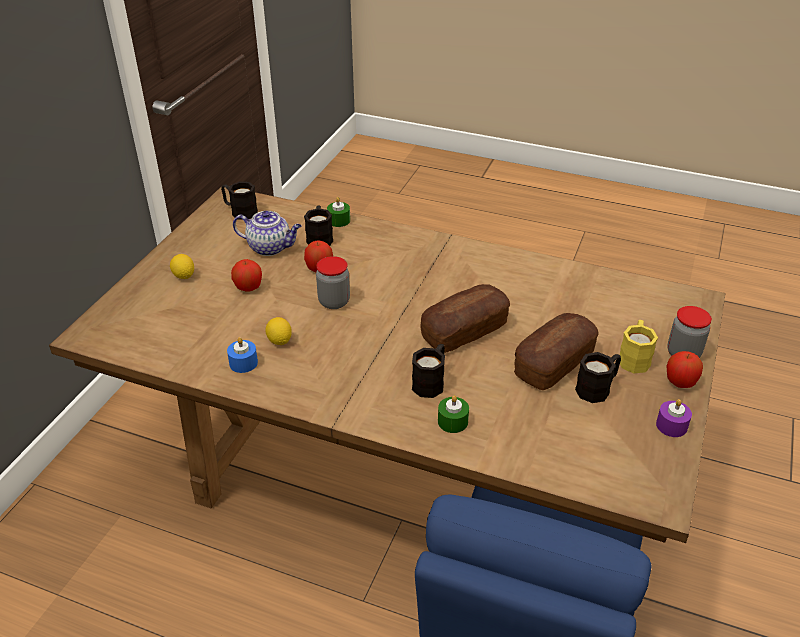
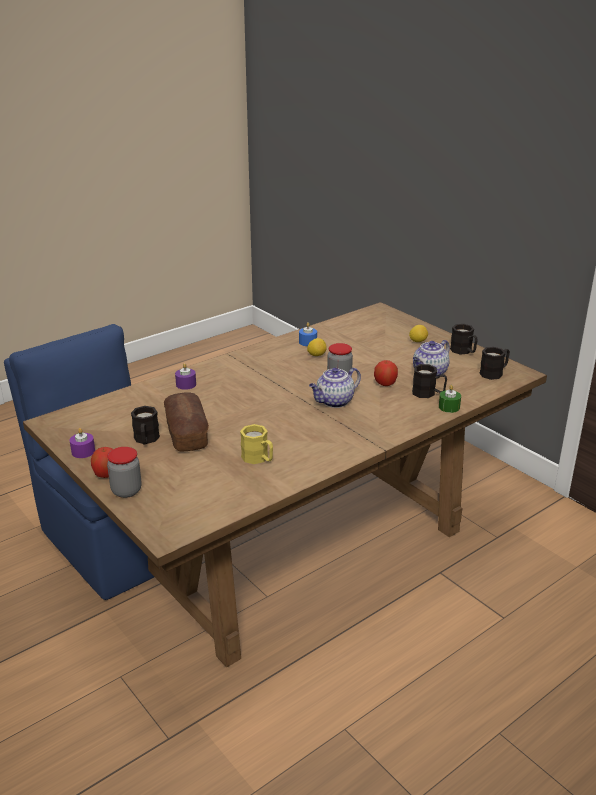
camera: 120 degrees right, 10 degrees down
(248, 287) = (384, 357): apple -> none
(389, 288) = (334, 402): none -> teapot
(431, 381) = (225, 388): black mug -> black mug (464, 351)
(452, 421) = (186, 384): green candle -> purple candle
(464, 331) = (257, 414): bread -> none
(634, 357) = (151, 467): yellow mug -> yellow mug (258, 459)

